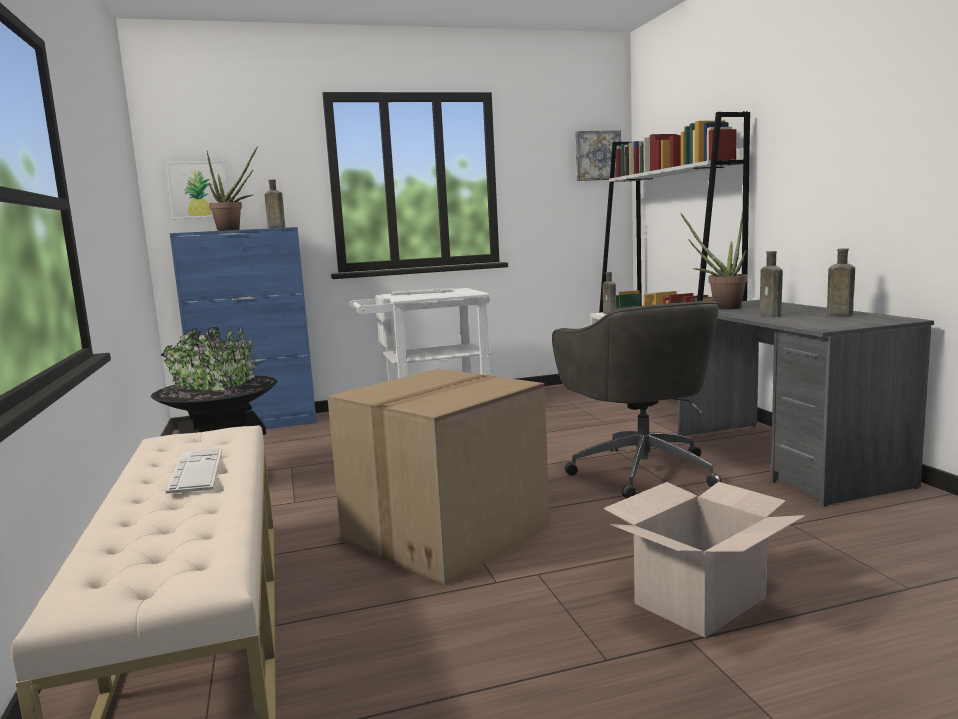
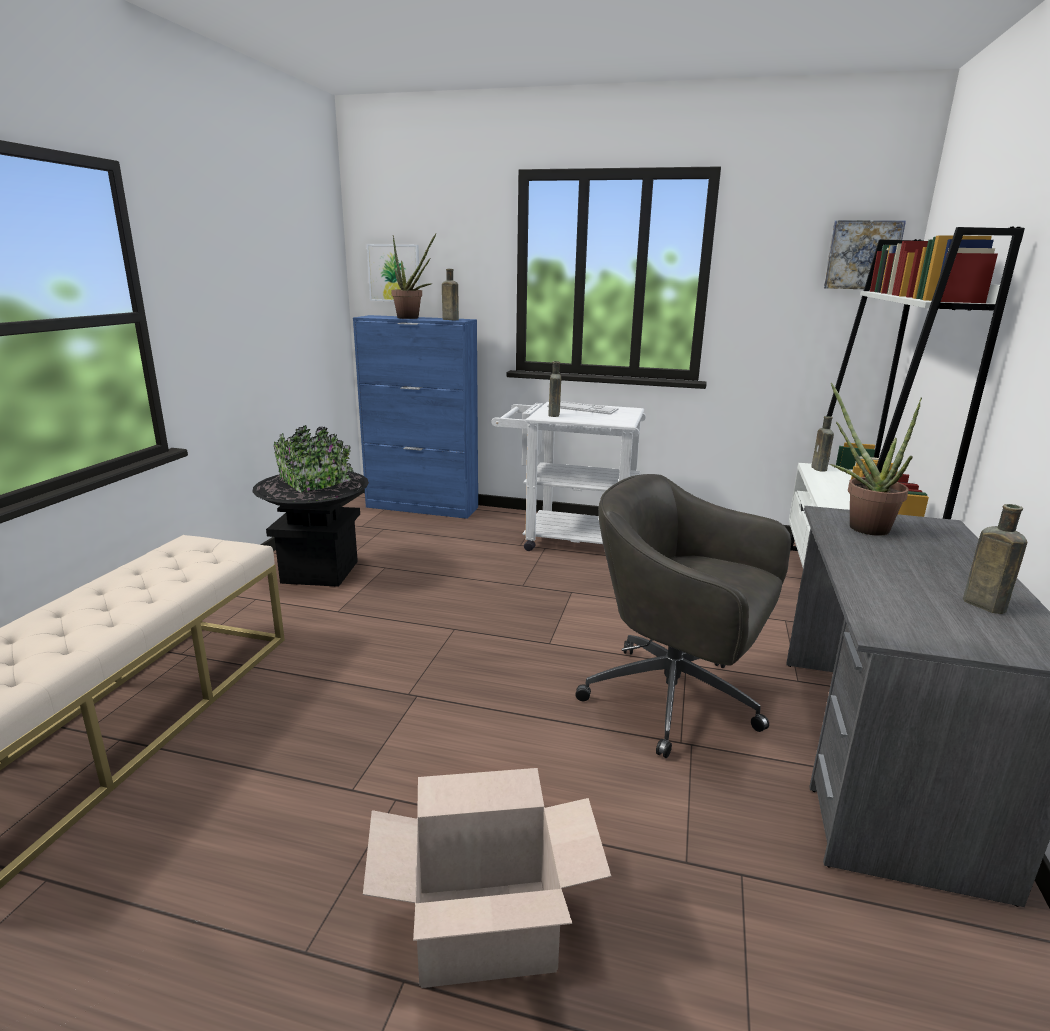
camera: 30 degrees right, 10 degrees up
(196, 471) = (130, 595): keyboard -> none
(445, 535) = (390, 706): cardboard box -> none
(641, 470) = (676, 700): grey office chair -> grey office chair turned 105 degrees clockwise
(771, 315) = (882, 571): brown bottle -> brown bottle (554, 415)

